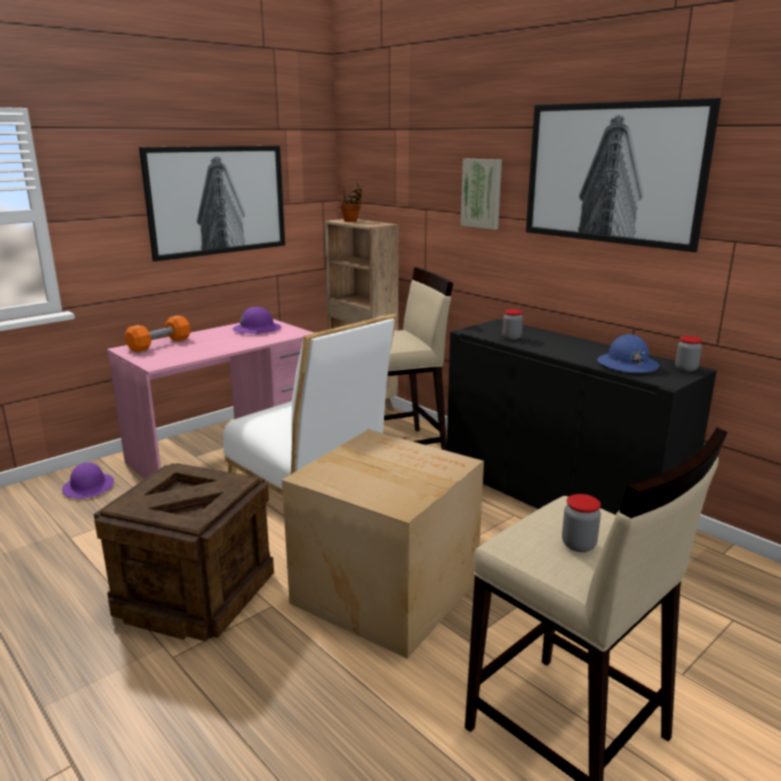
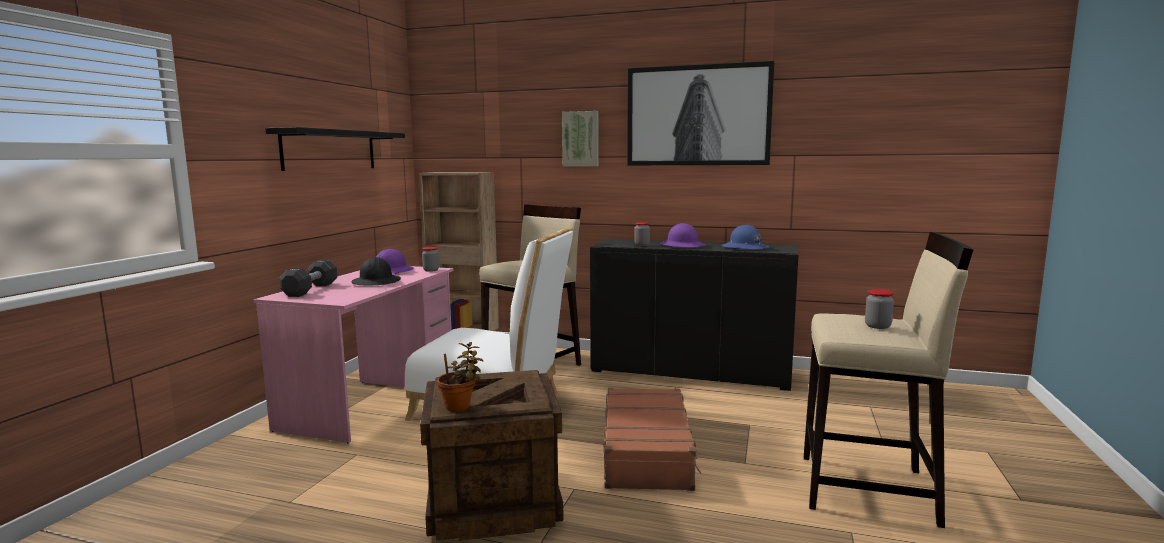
camera: 30 degrees left, 10 degrees down
(89, 487) = (252, 459): purple hard hat -> purple hard hat (682, 245)
(160, 344) = (310, 290): orange dumbbell -> black dumbbell
(217, 200) = (330, 150): picture -> black shelf
(222, 343) = (376, 282): none -> black hard hat
(351, 221) = (445, 172): potted plant -> potted plant (460, 407)
(385, 589) = (647, 452): cardboard box -> brown suitcase
(686, 369) = (780, 246): jar -> jar (431, 270)

